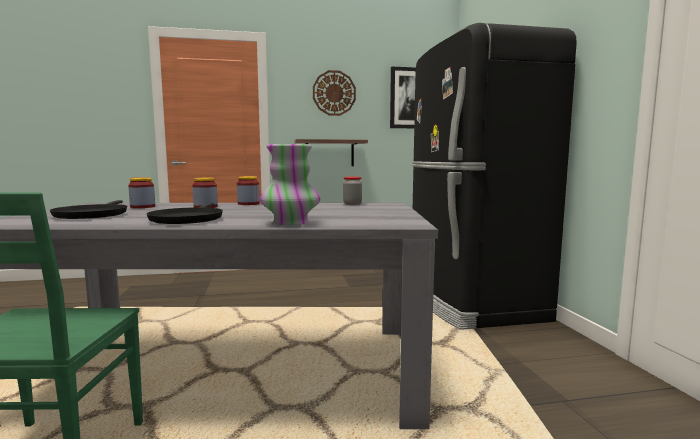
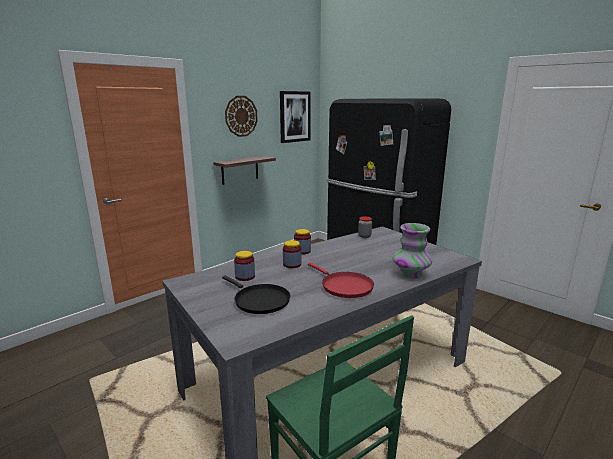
camera: 35 degrees left, 10 degrees up
(187, 219) = (344, 286): black frying pan -> red frying pan

